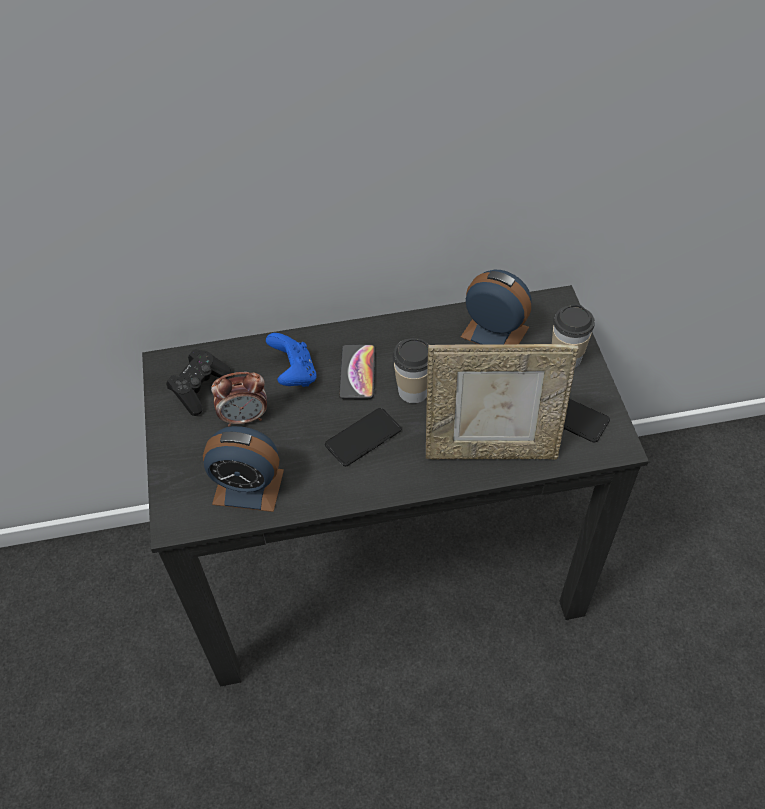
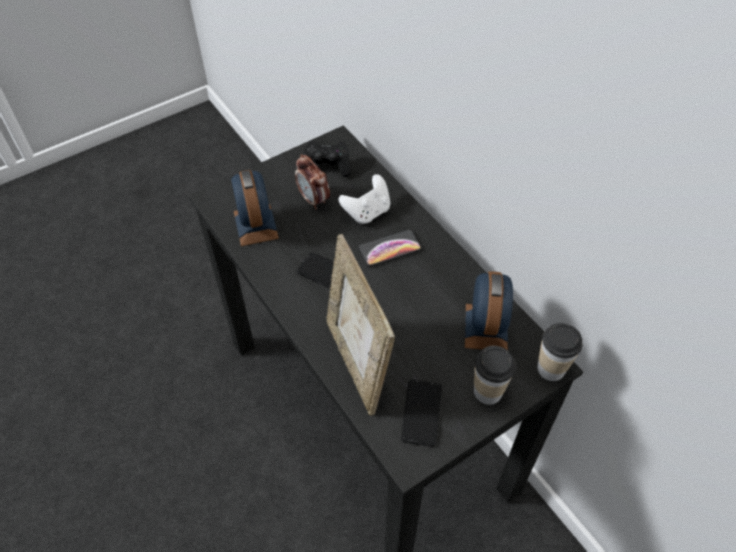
camera: 65 degrees right, 0 degrees up
(294, 374) = (367, 212): blue game controller -> white game controller
(413, 391) = (390, 290): cup -> cup (551, 368)

